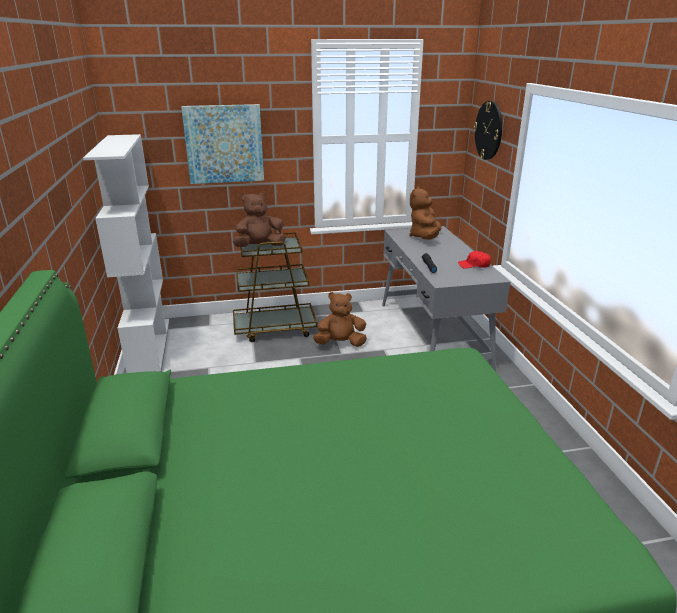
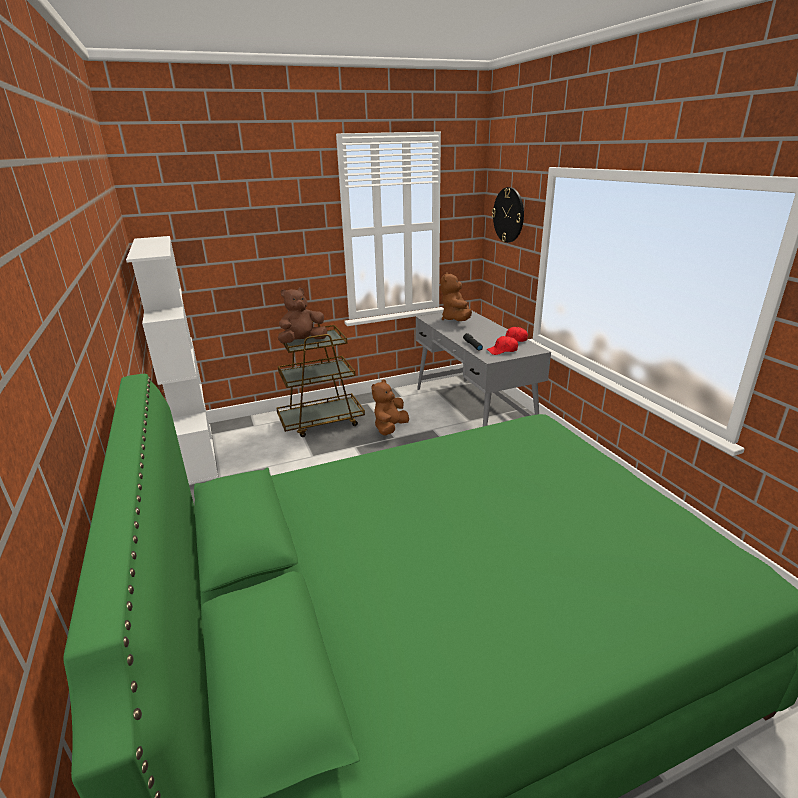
camera: 10 degrees left, 0 degrees up
(224, 144) = (256, 242): picture -> none
(340, 343) = (390, 428): brown plush toy -> brown plush toy turned 45 degrees counterclockwise
(458, 275) = (502, 351): none -> red cap

